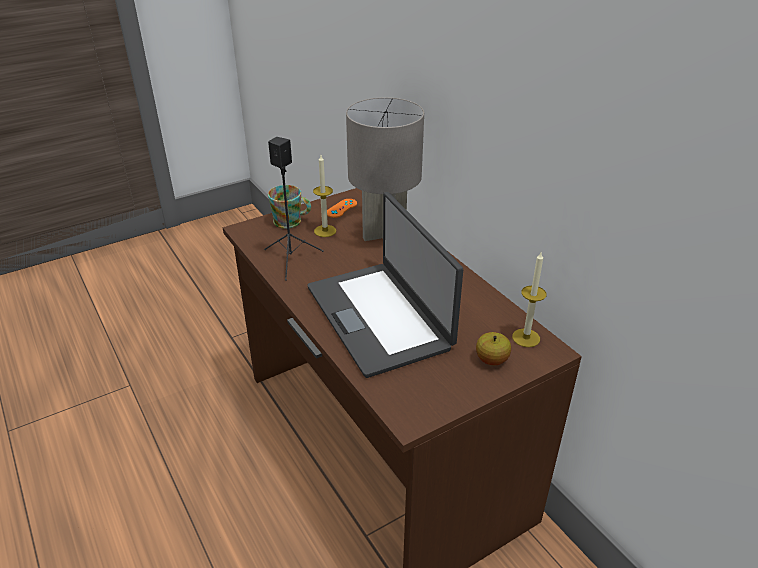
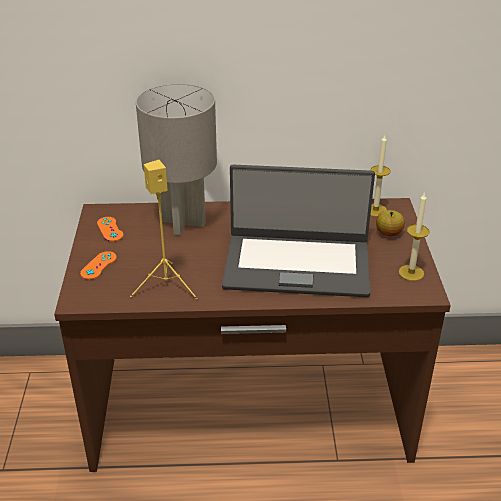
camera: 60 degrees left, 0 degrees up
(291, 221) = (98, 265): mug -> orange game controller
(291, 259) = (166, 285): black speaker -> yellow speaker
(325, 231) = (138, 251): candle -> candle (411, 273)

